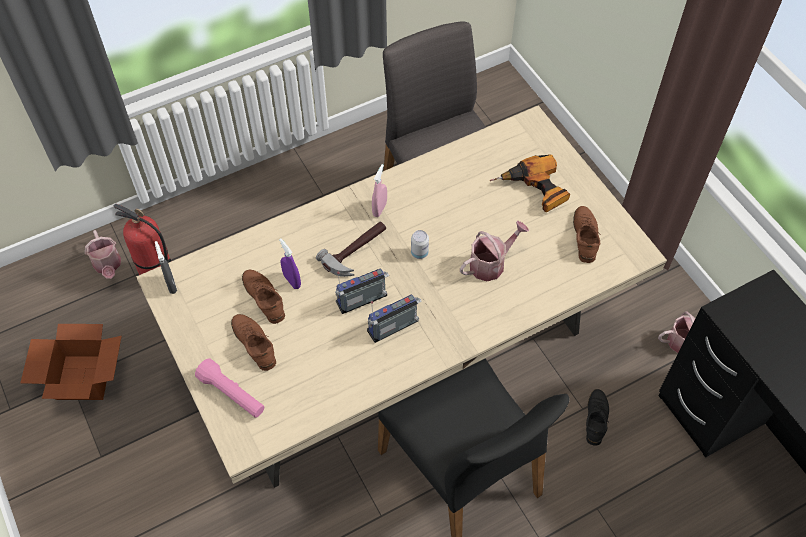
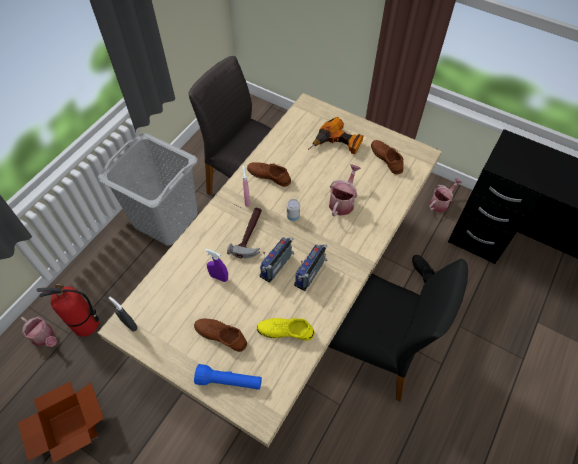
camera: 30 degrees left, 0 degrees up
(232, 394) = (229, 381): pink flashlight -> blue flashlight
(264, 297) = (206, 299): brown shoe -> brown shoe (269, 175)
(314, 193) = (166, 219): none -> grey laundry basket
(324, 374) = (285, 331): none -> yellow shoe

